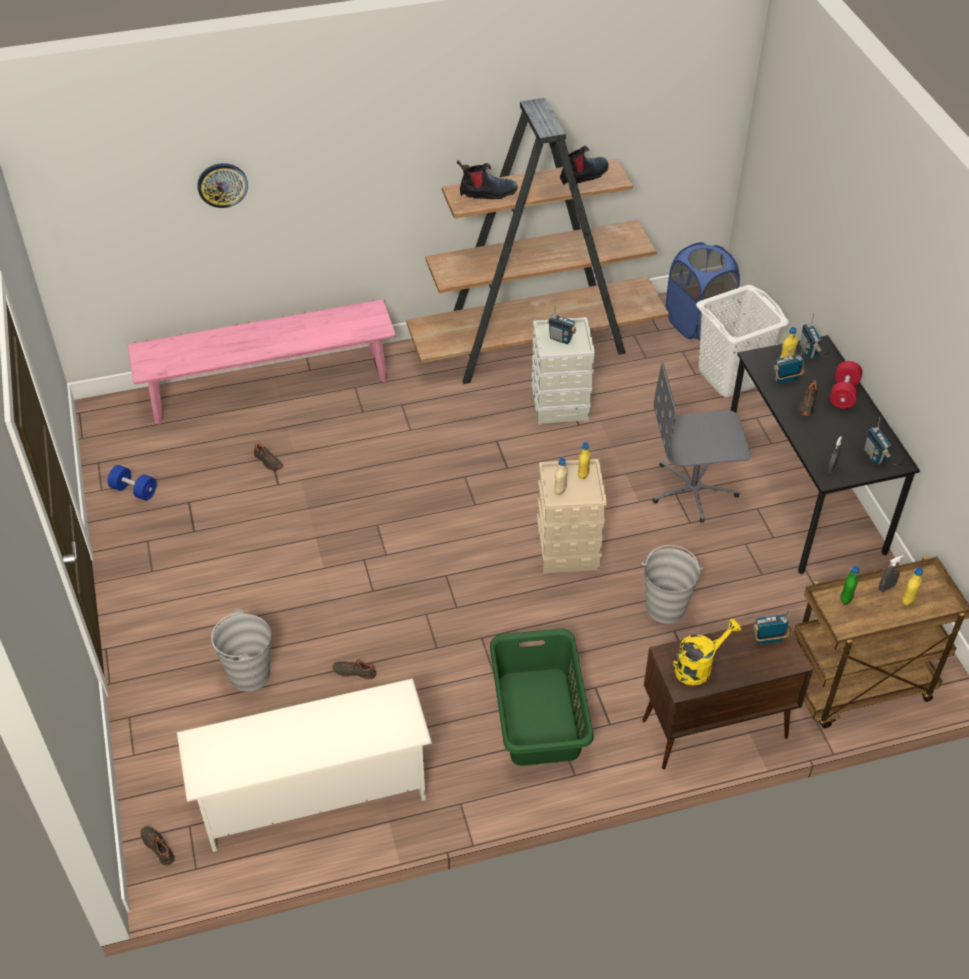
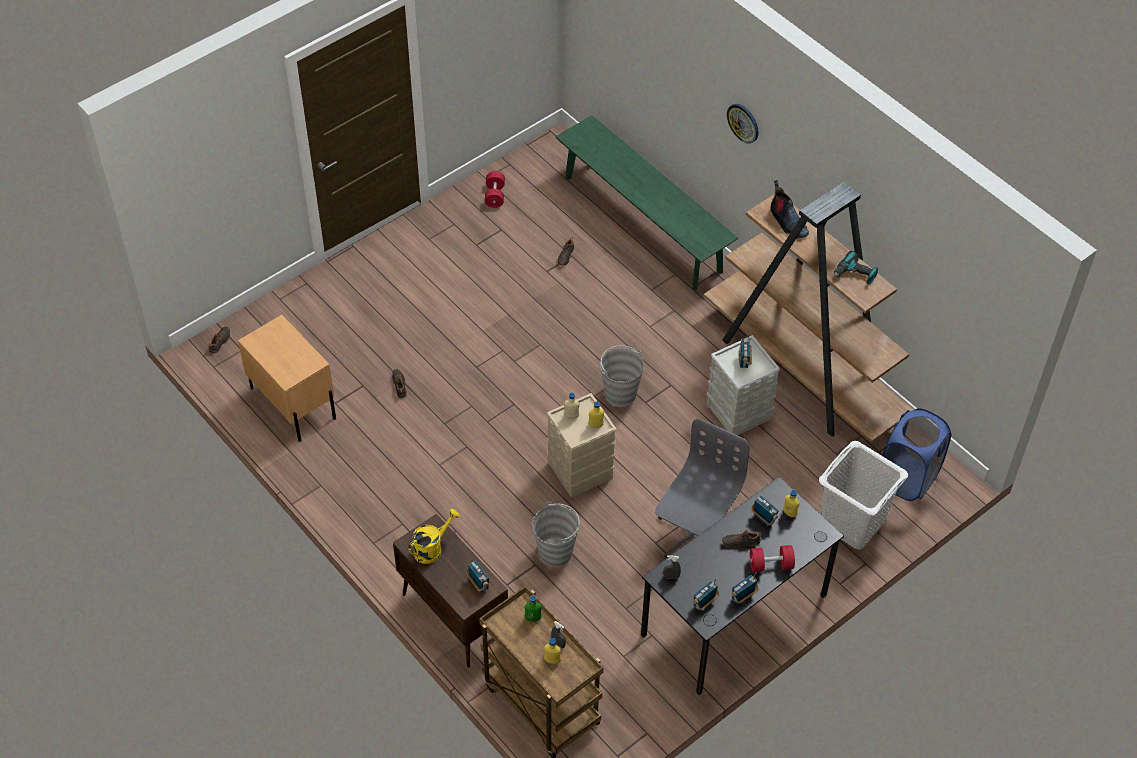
camera: 65 degrees right, 5 degrees up
(134, 490) = (495, 195): blue dumbbell -> red dumbbell
(222, 184) = (667, 64): wall clock -> wall clock (743, 122)
(249, 674) = (369, 329): grey bucket -> grey bucket (620, 394)
(269, 387) = (642, 224): pink bench -> green bench
(313, 793) = (292, 402): white shoe rack -> beige nightstand
(538, 717) = (412, 505): green laundry basket -> none
(583, 176) = (855, 274): boot -> power drill
(693, 490) = (694, 535): grey office chair -> grey office chair turned 60 degrees clockwise
(698, 666) = (432, 548): yellow watering can -> yellow watering can turned 75 degrees counterclockwise
(808, 351) = (811, 526): radio -> radio (743, 597)

